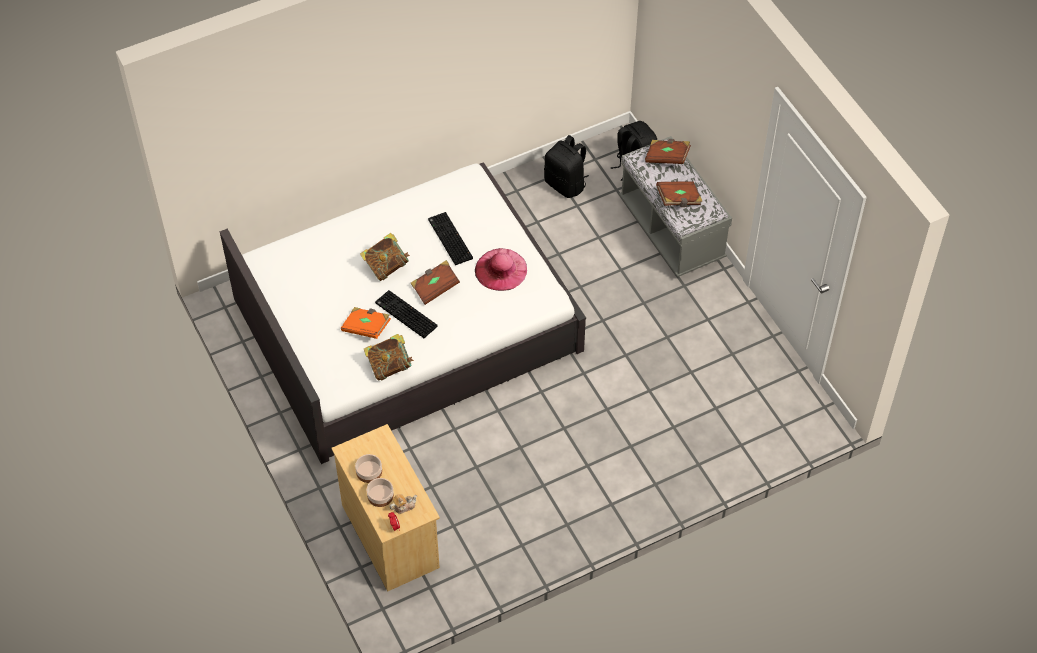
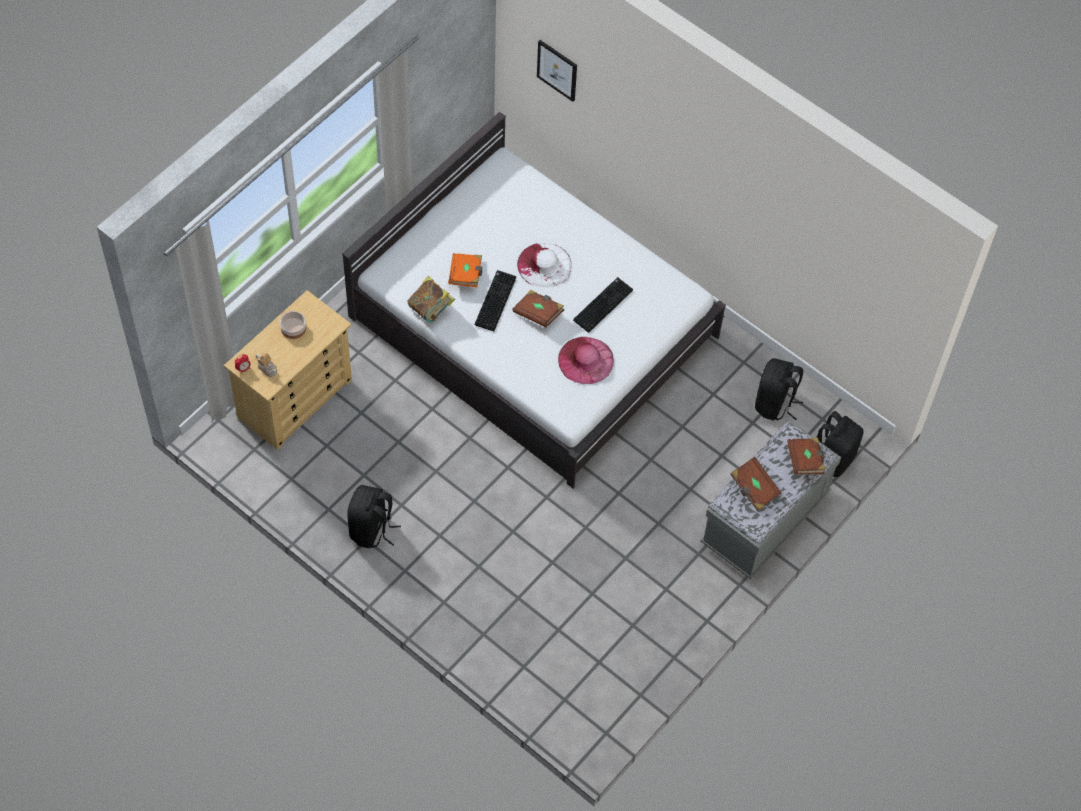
camera: 65 degrees right, 5 degrees up
(248, 140) = (557, 70): none -> picture
(380, 495) = (271, 345): bowl -> none
(386, 266) = (544, 265): book -> white hat
(558, 516) = (372, 529): none -> black backpack

